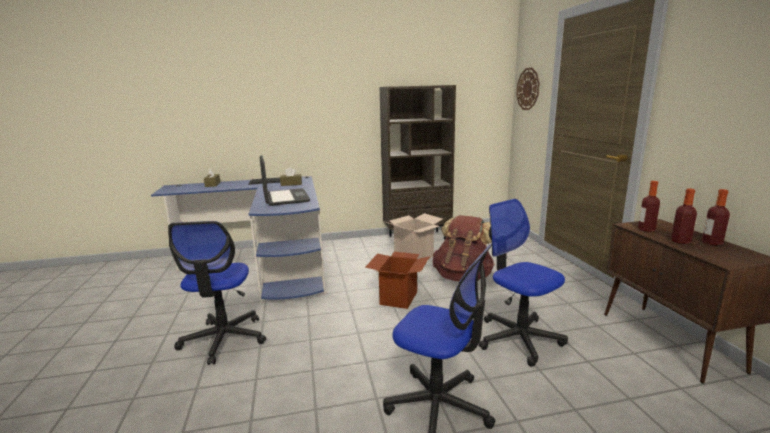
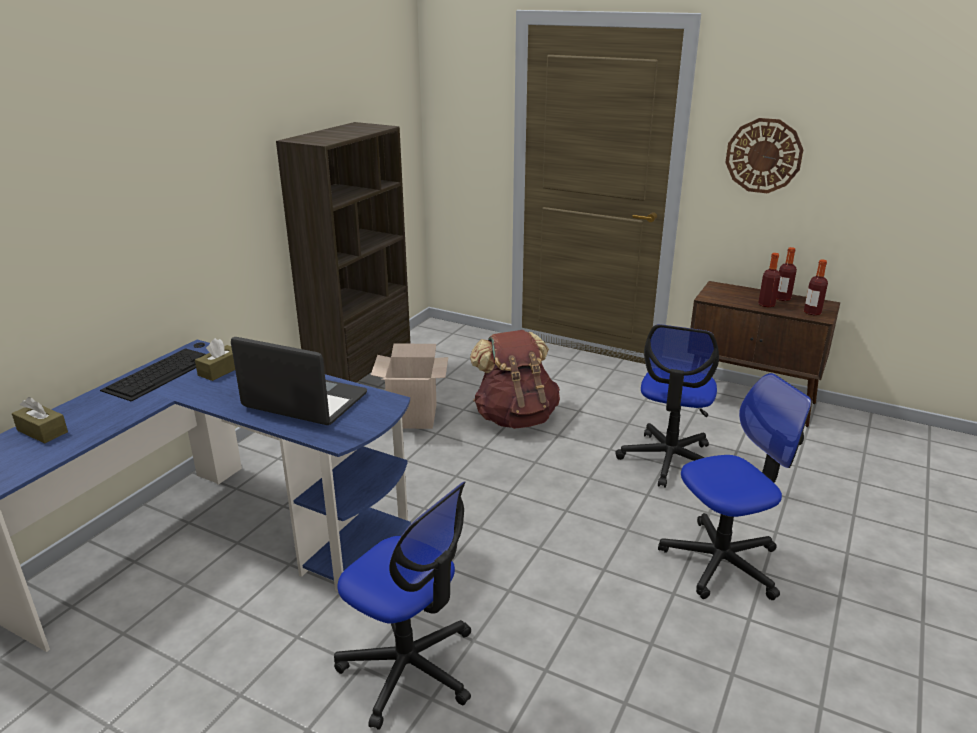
camera: 50 degrees left, 10 degrees up
(398, 298) = (500, 481): cardboard box -> none
(518, 338) = (669, 460): office chair -> office chair turned 75 degrees counterclockwise
(528, 89) = (459, 115): wall clock -> wall clock (763, 155)
(646, 229) = (726, 298): bottle -> bottle (812, 312)

